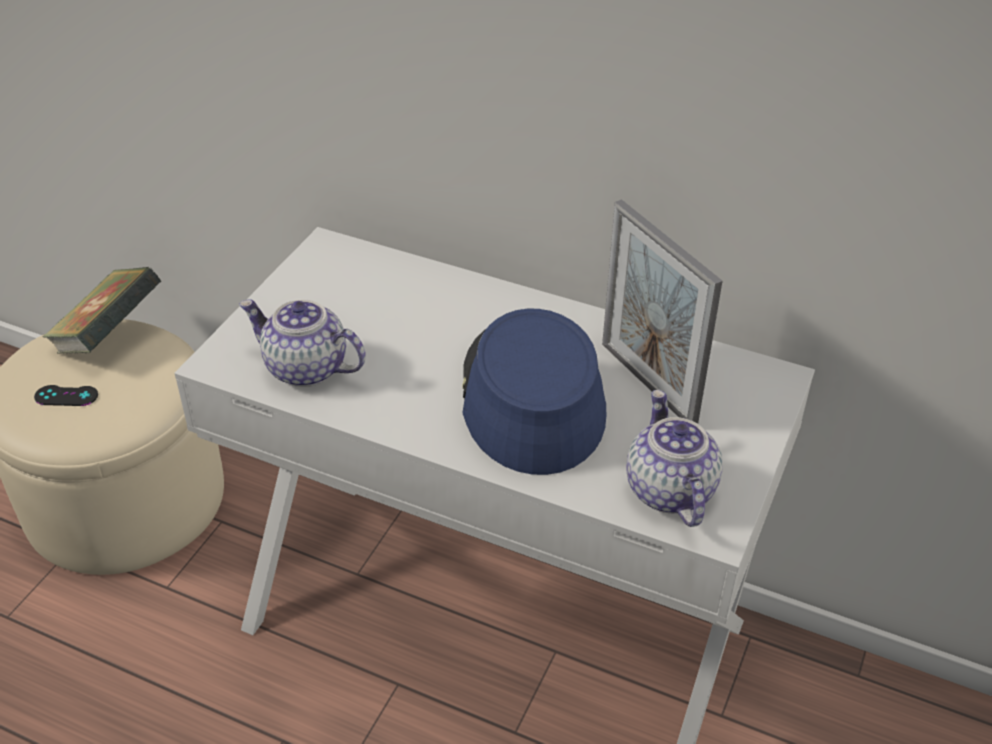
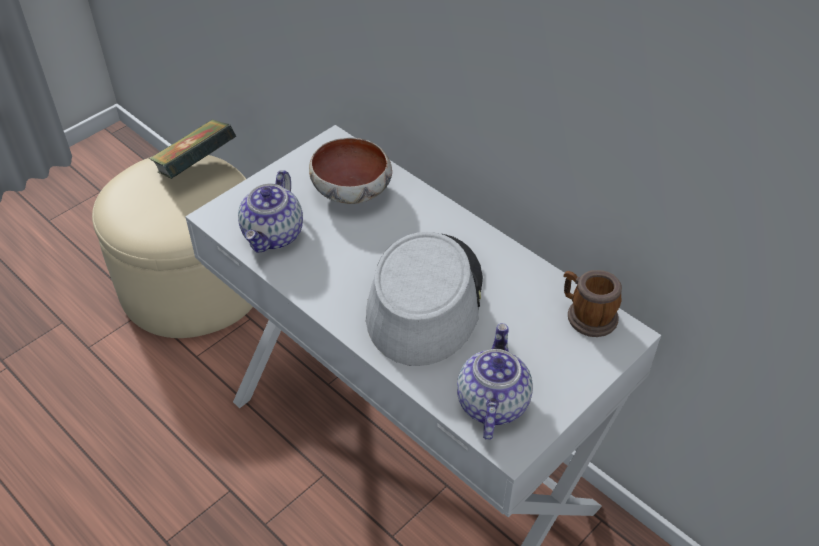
camera: 20 degrees right, 5 degrees up
(66, 396) = (151, 205): black game controller -> none
(305, 368) = (274, 235): teapot -> teapot turned 120 degrees counterclockwise
(379, 296) = (353, 191): none -> bowl
(530, 397) = (424, 300): blue hat -> grey hat
(648, 384) = (519, 312): picture frame -> none
(724, 368) = (586, 315): none -> mug

